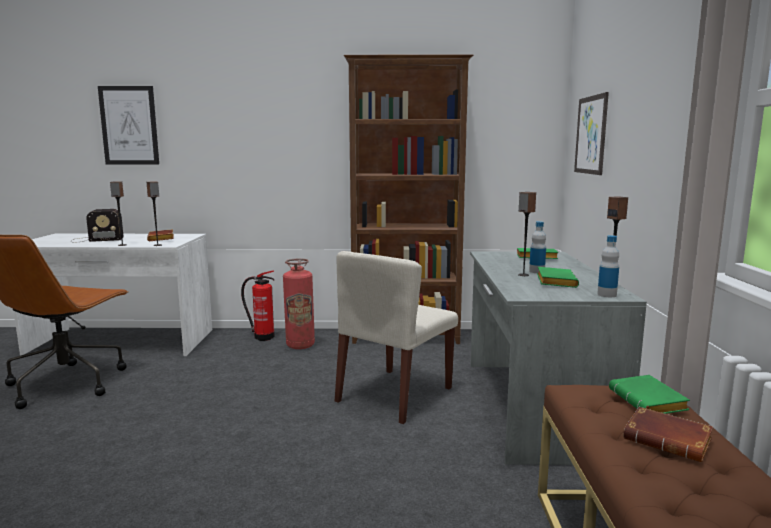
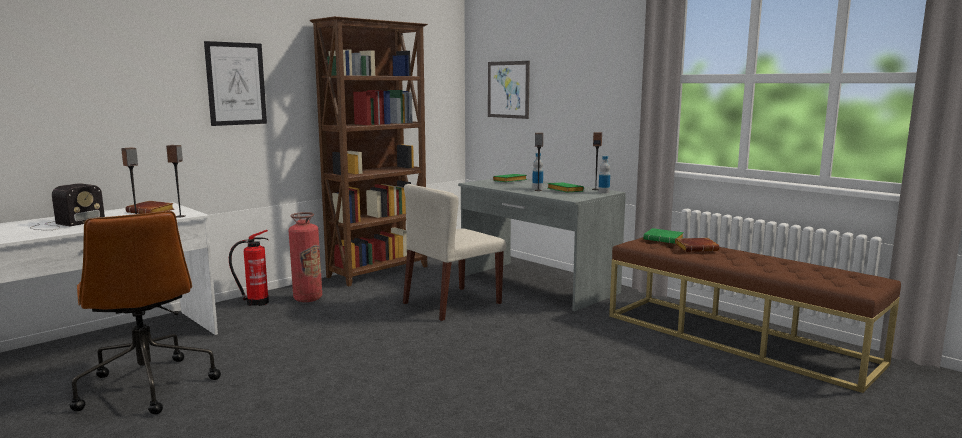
camera: 45 degrees left, 0 degrees up
(129, 125) = (63, 78): picture -> picture (236, 84)
(394, 395) = (452, 303): beige chair -> beige chair turned 60 degrees clockwise

